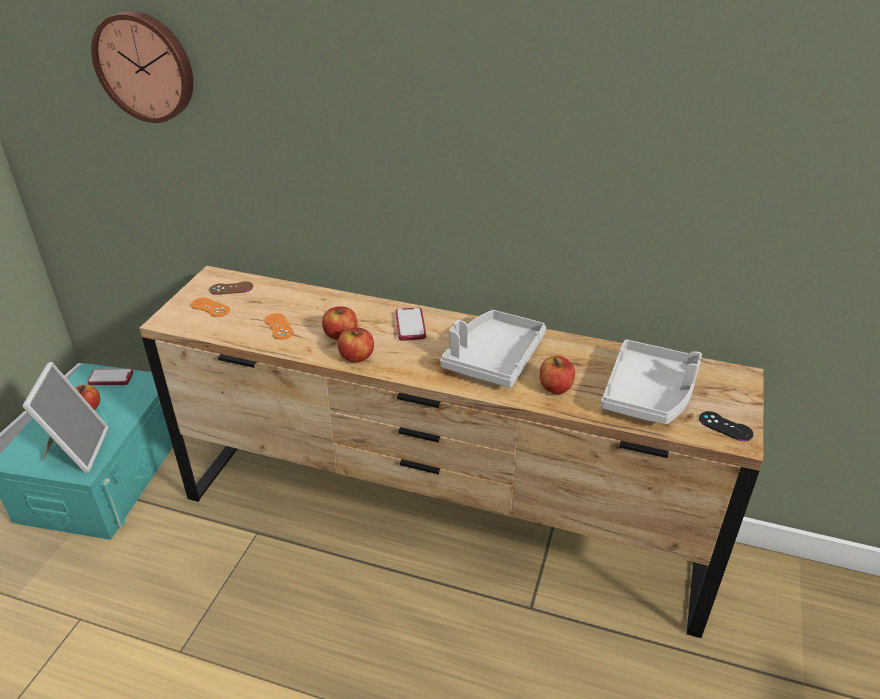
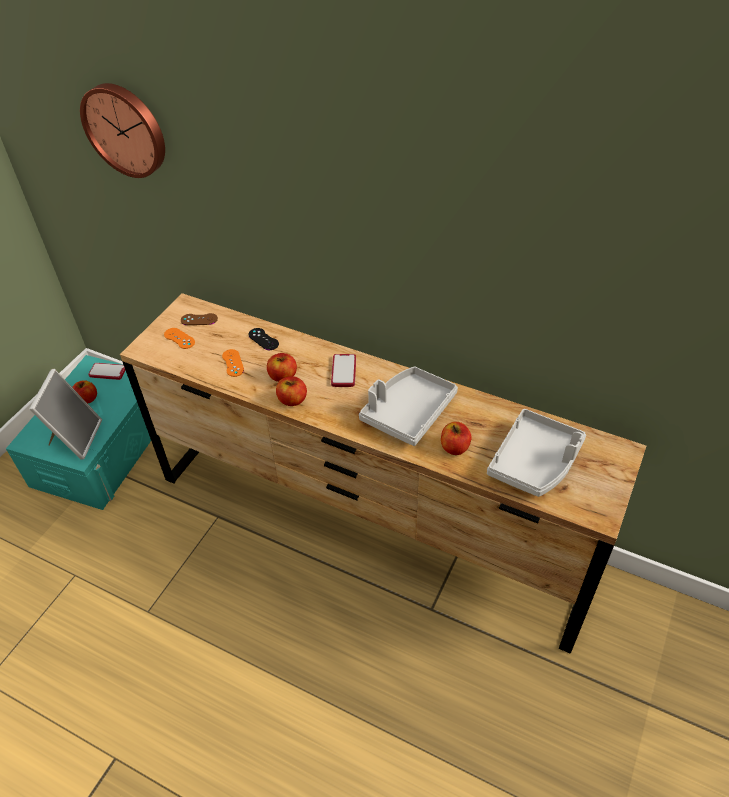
camera: 10 degrees right, 10 degrees up
(725, 426) = (593, 501): black game controller -> black game controller (263, 339)

